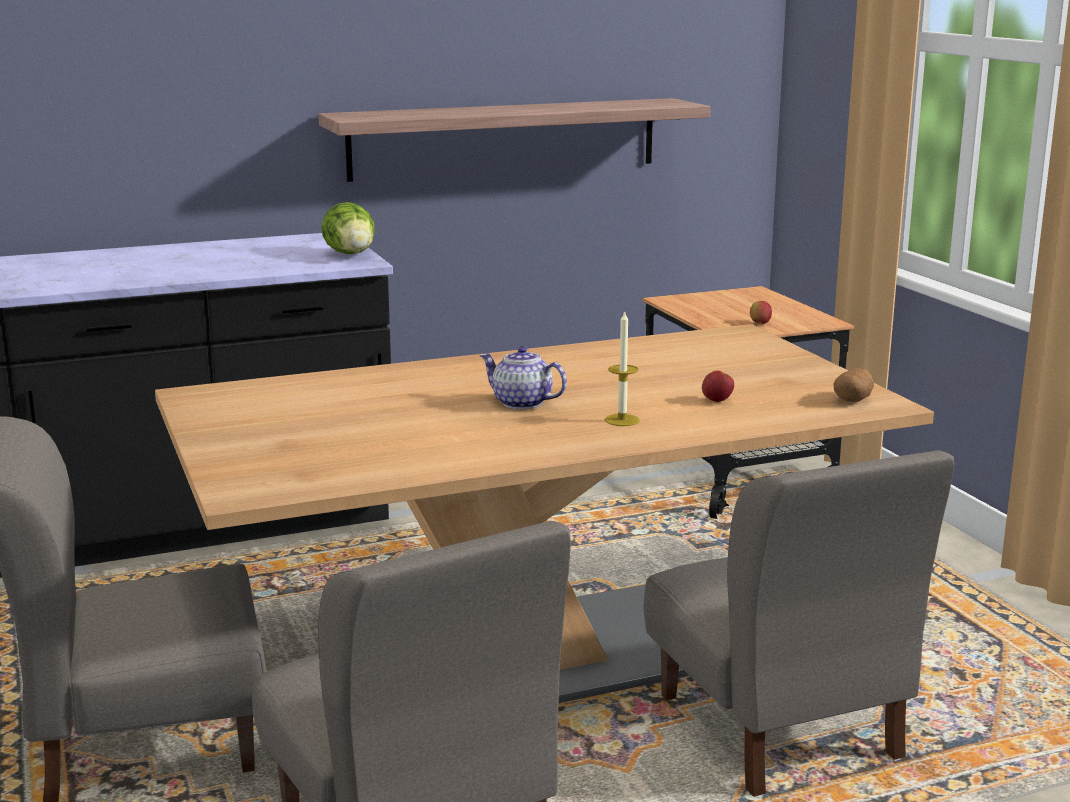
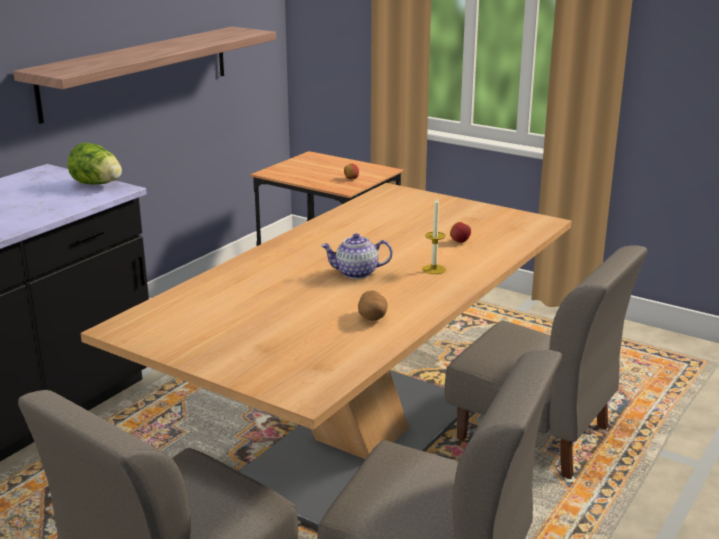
camera: 35 degrees left, 5 degrees up
(853, 400) = (524, 223): potato -> potato (372, 317)

